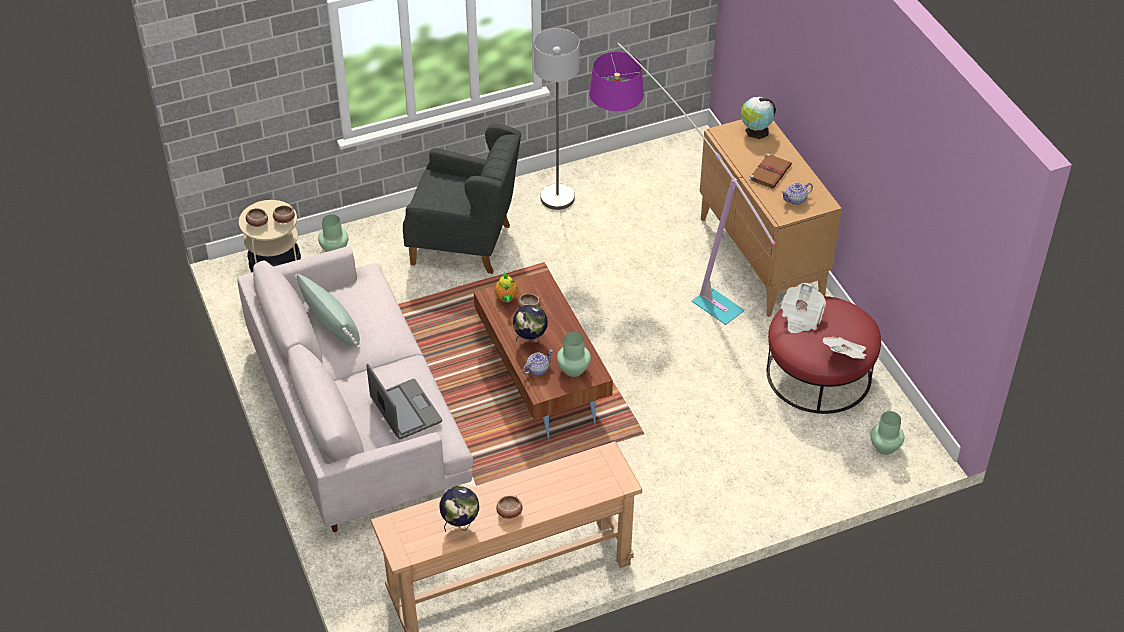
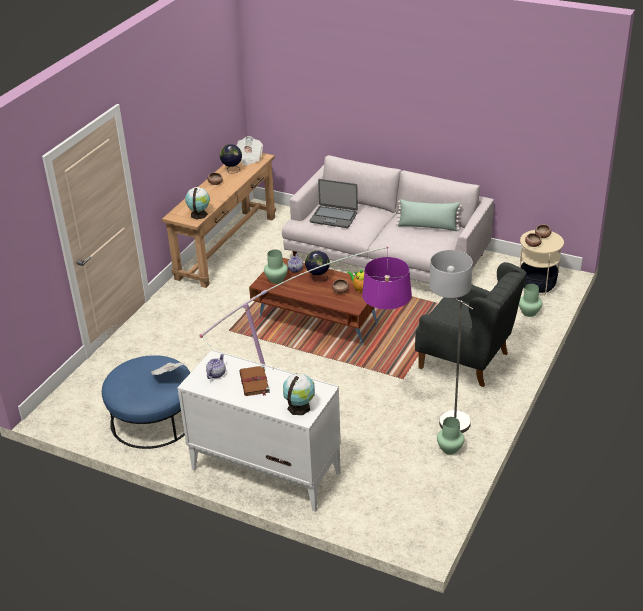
camera: 140 degrees right, 10 degrees down
(464, 243) = (466, 360): grey armchair -> grey armchair turned 120 degrees counterclockwise
(590, 463) = (199, 214): none -> globe
(760, 258) = (265, 470): brown cabinet -> white cabinet
(819, 374) = (153, 419): red ottoman -> blue ottoman
(845, 356) = (119, 370): newspaper -> newspaper (249, 158)
(885, 447) = (75, 402): green vase -> green vase (450, 449)

